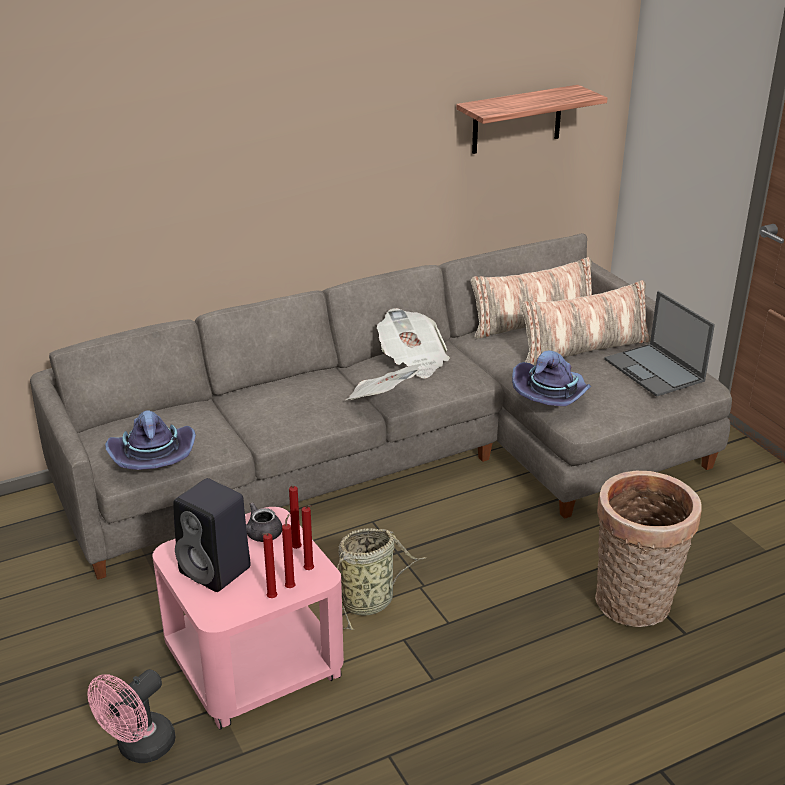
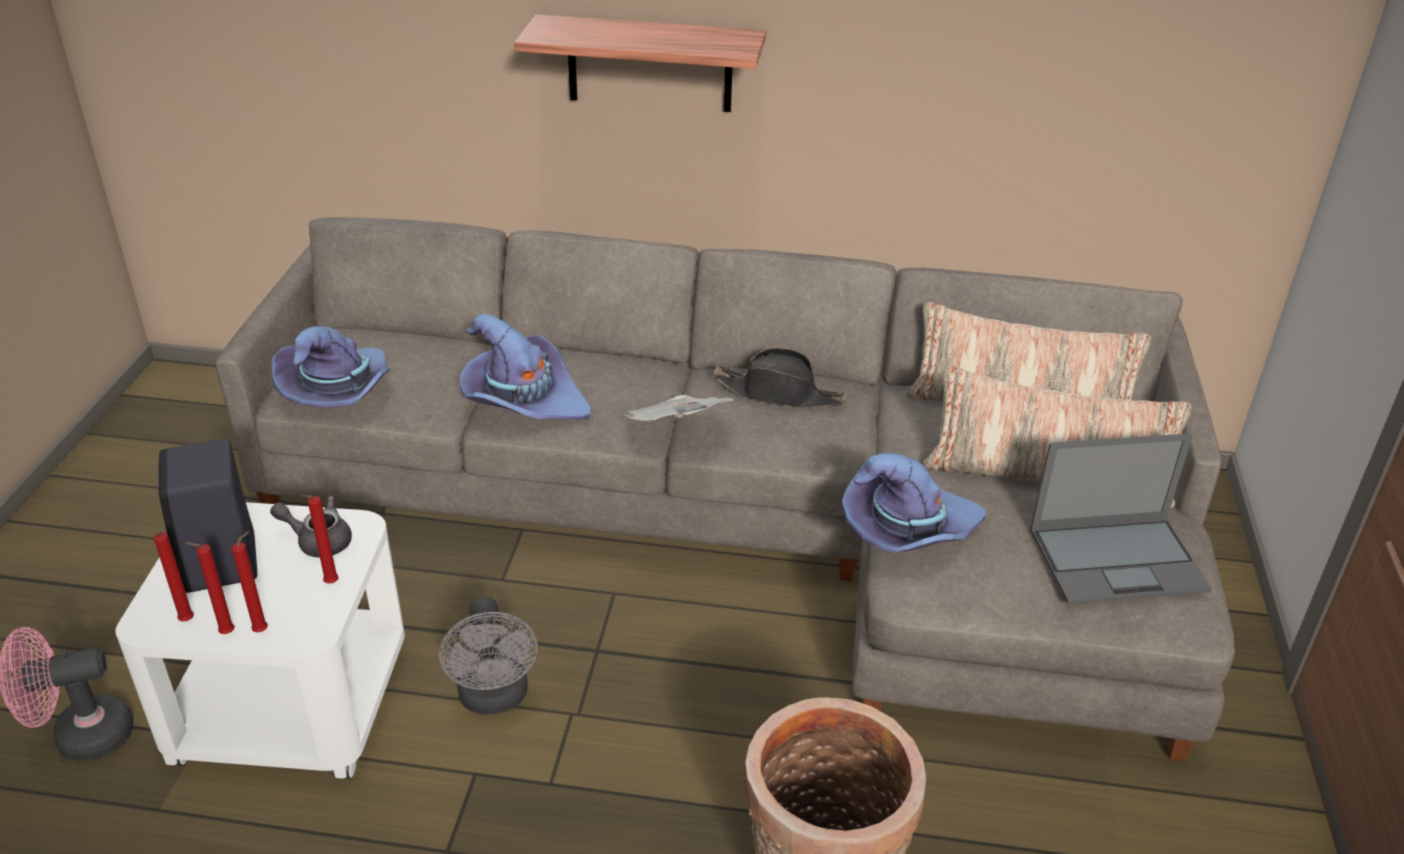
camera: 35 degrees right, 5 degrees up
(254, 664) = (291, 704): pink side table -> white side table
(275, 417) = (523, 399): none -> purple hat
(310, 571) = (308, 621): red candle -> red candle (186, 622)
(370, 601) = (495, 699): basket -> grey fan
(413, 360) = (779, 393): newspaper -> black hat
(517, 119) = (1104, 72): shelf -> shelf (650, 64)
(655, 370) = (1119, 559): laptop -> laptop turned 105 degrees counterclockwise

